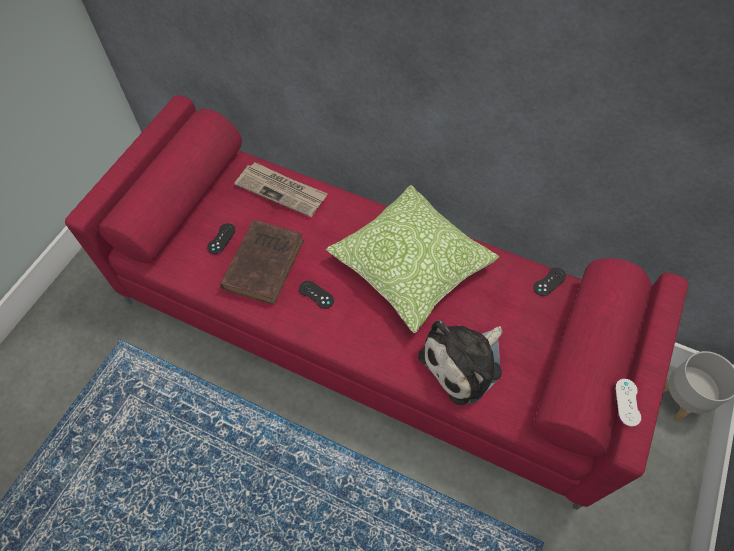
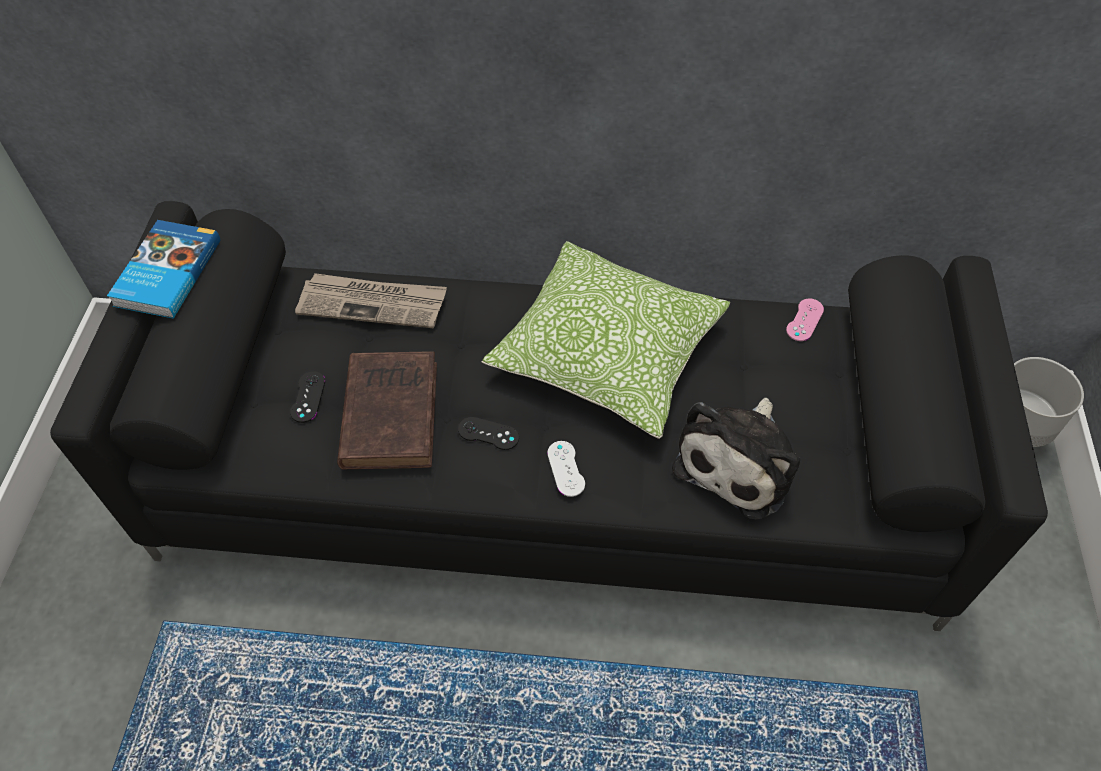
camera: 20 degrees left, 5 degrees down
(160, 141) = (166, 273): none -> book
(369, 328) = (553, 479): red sofa -> black sofa
(549, 282) = (804, 320): black game controller -> pink game controller
(627, 402) = (988, 431): white game controller -> white game controller (566, 468)

